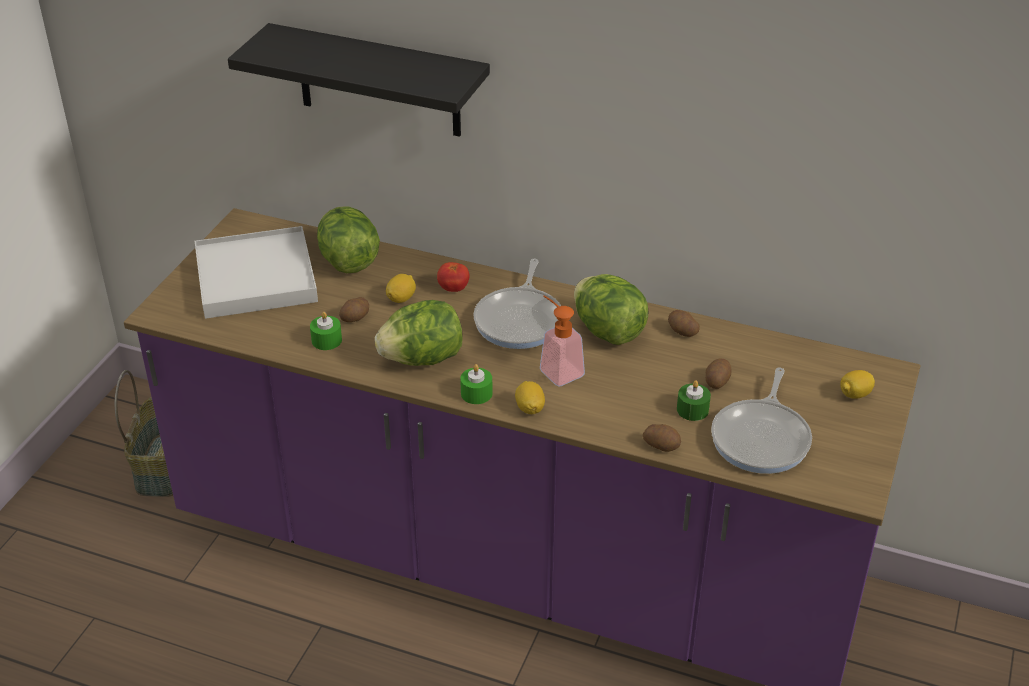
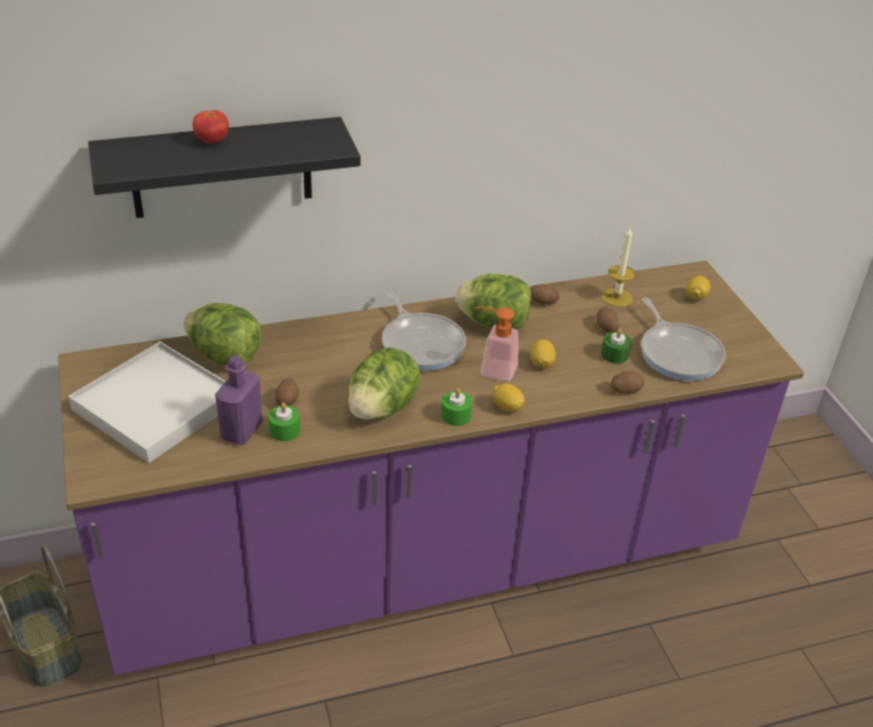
camera: 40 degrees left, 0 degrees up
(295, 325) = (242, 431): none -> purple bottle
(401, 298) = (307, 367): lemon -> lemon (541, 363)
(453, 288) = (341, 341): tomato -> tomato (212, 141)
(765, 359) = (617, 297): none -> candle

